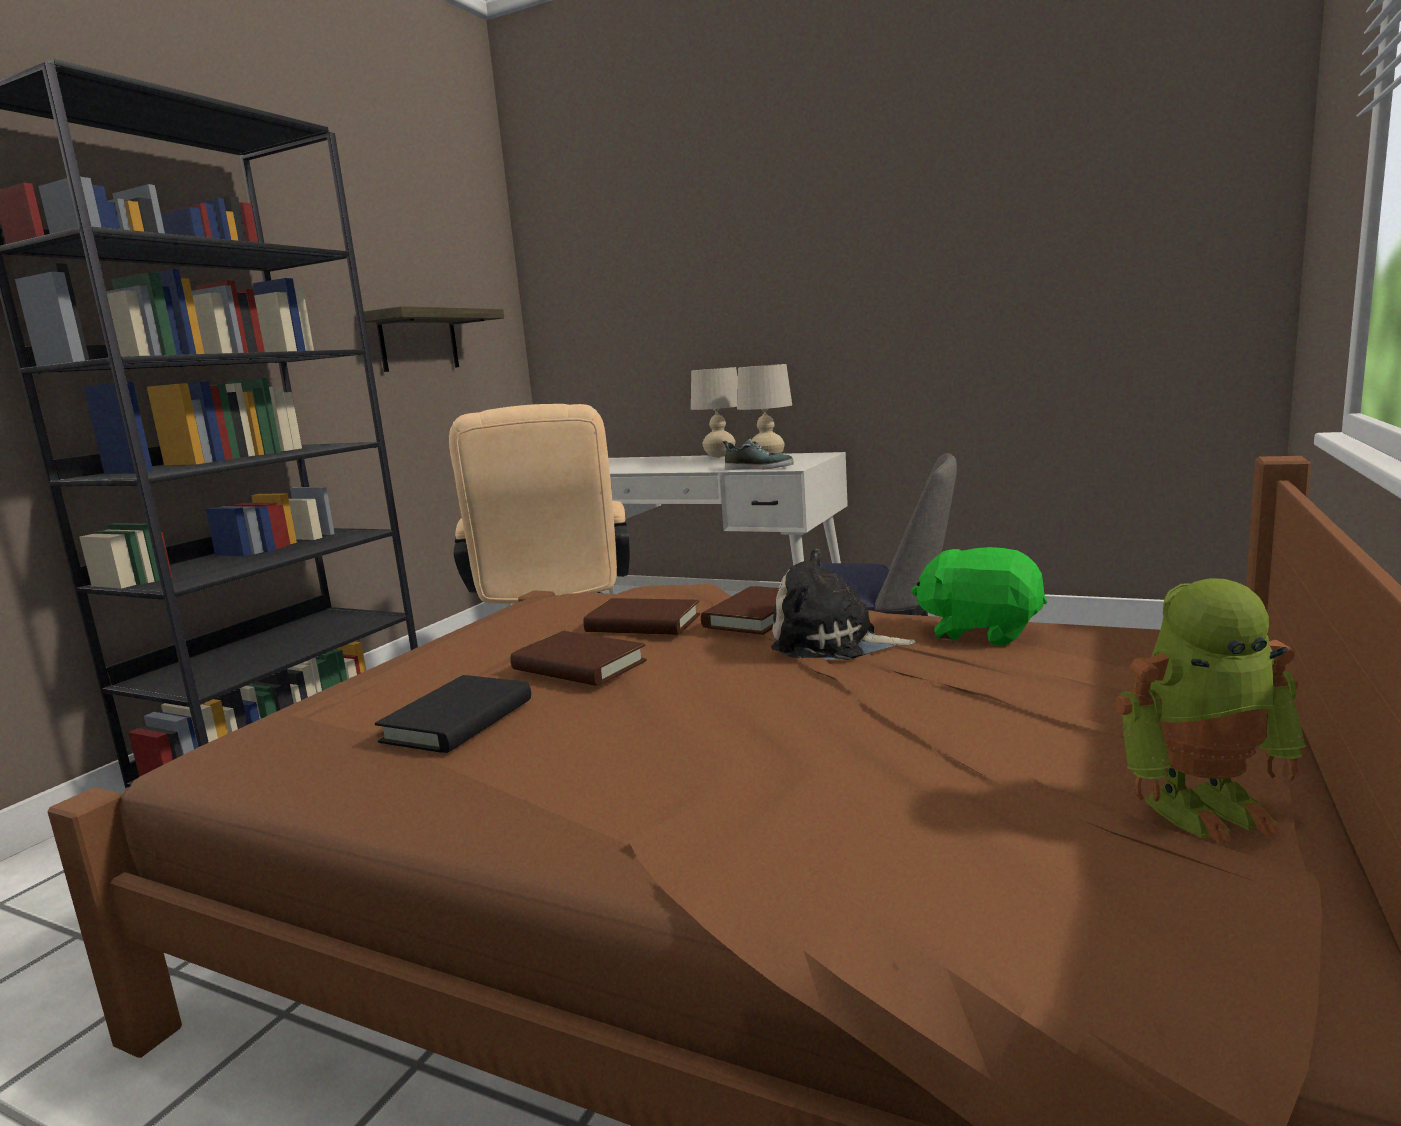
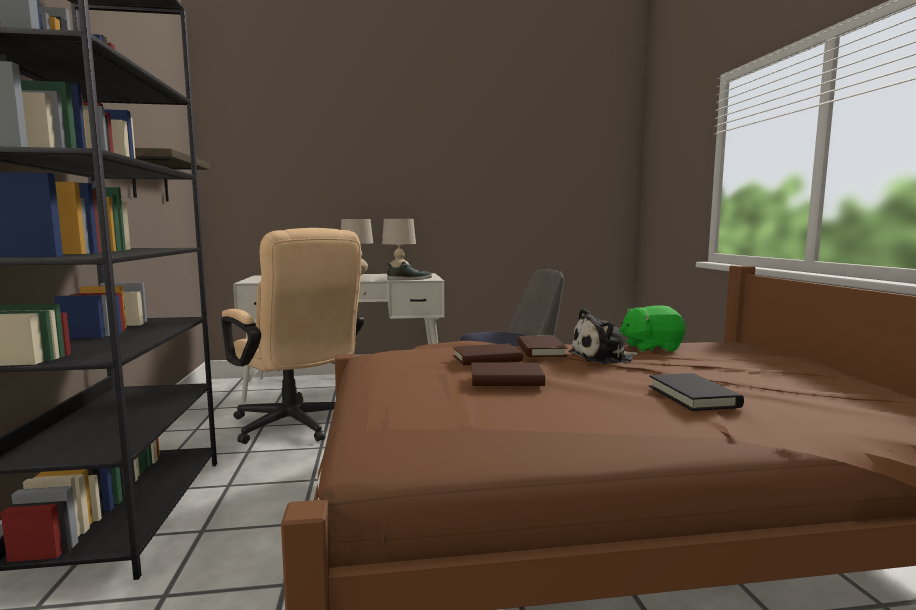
camera: 35 degrees left, 5 degrees down
(458, 721) = (506, 412): black book -> black book (693, 396)
(1203, 805) = (861, 386): toy robot -> none

